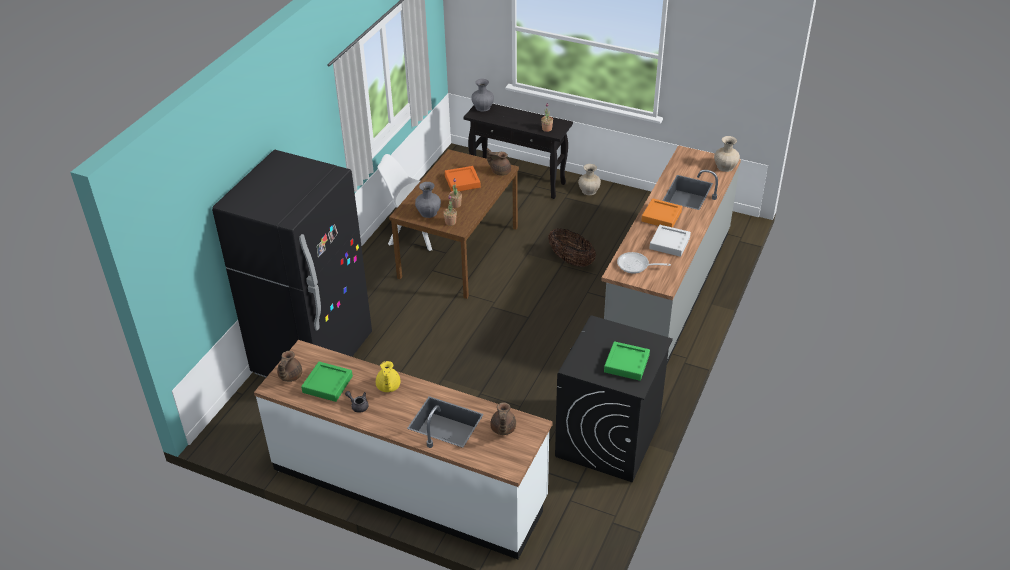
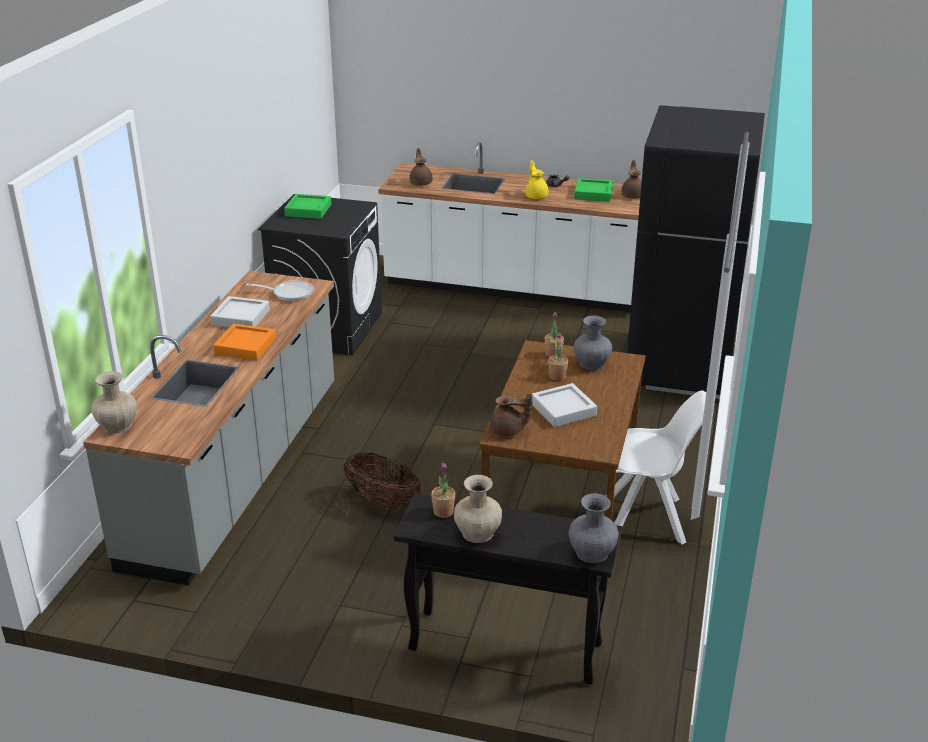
camera: 170 degrees right, 10 degrees down
(462, 182) = (563, 409): orange tray -> grey tray
(589, 191) = (359, 637): beige vase -> beige vase (477, 532)

